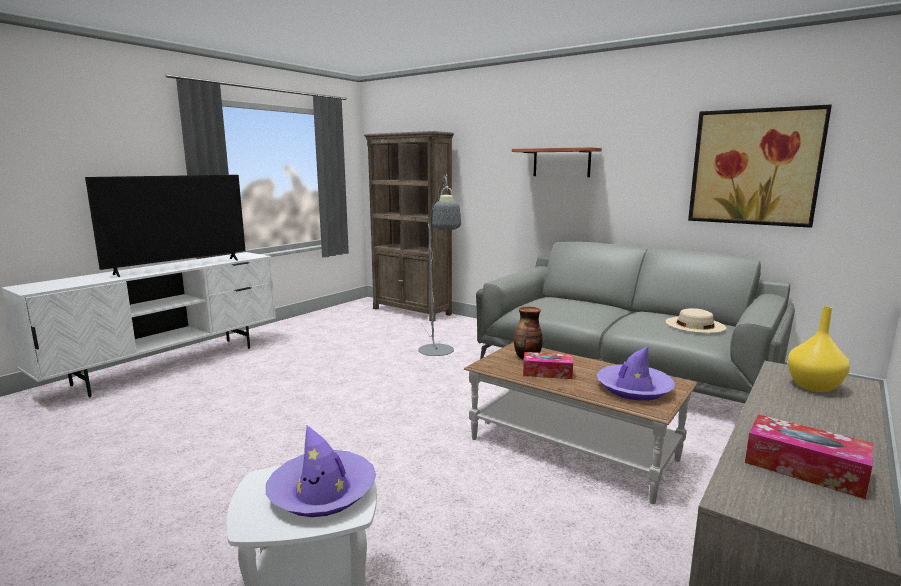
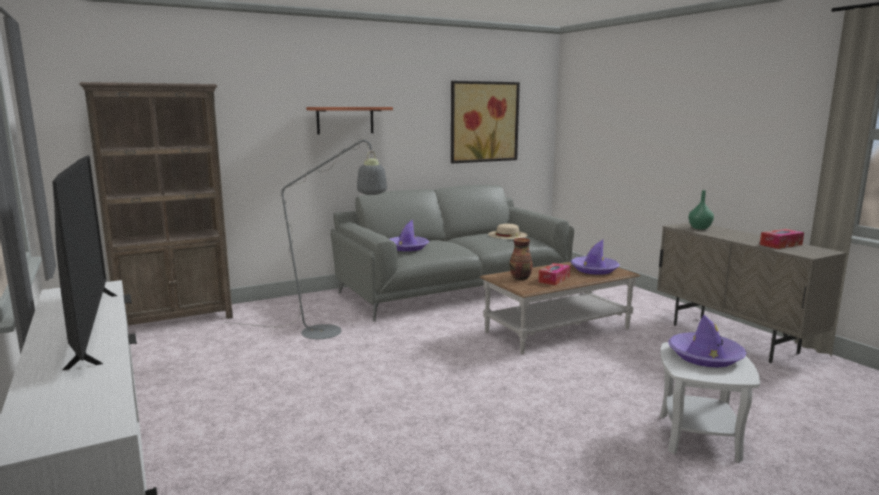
camera: 65 degrees left, 0 degrees up
(550, 301) = (407, 247): none -> purple hat
(815, 387) = (700, 228): yellow vase -> green vase

